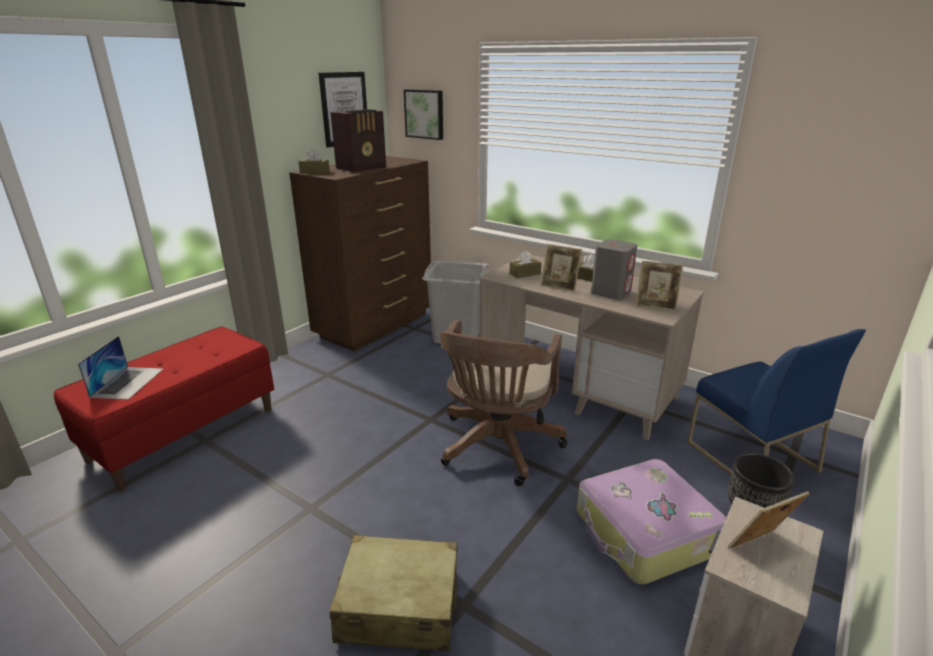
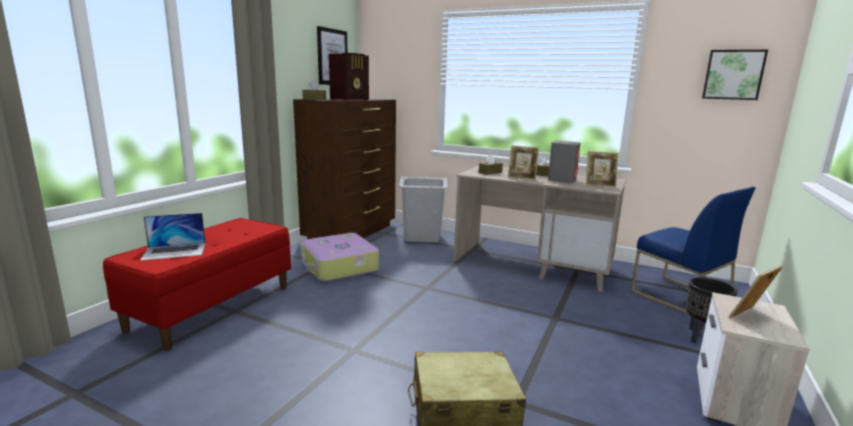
camera: 10 degrees left, 10 degrees down
(128, 382) = (174, 251): laptop -> laptop turned 75 degrees clockwise
(425, 114) = (393, 65): picture -> picture (733, 75)
(497, 448) = (490, 302): brown office chair -> none
(645, 533) = (631, 346): suitcase -> suitcase (338, 267)

